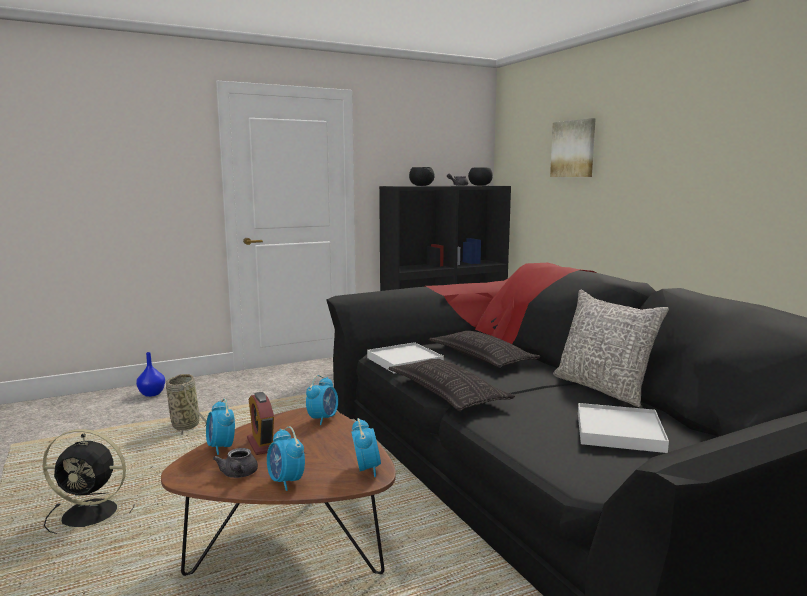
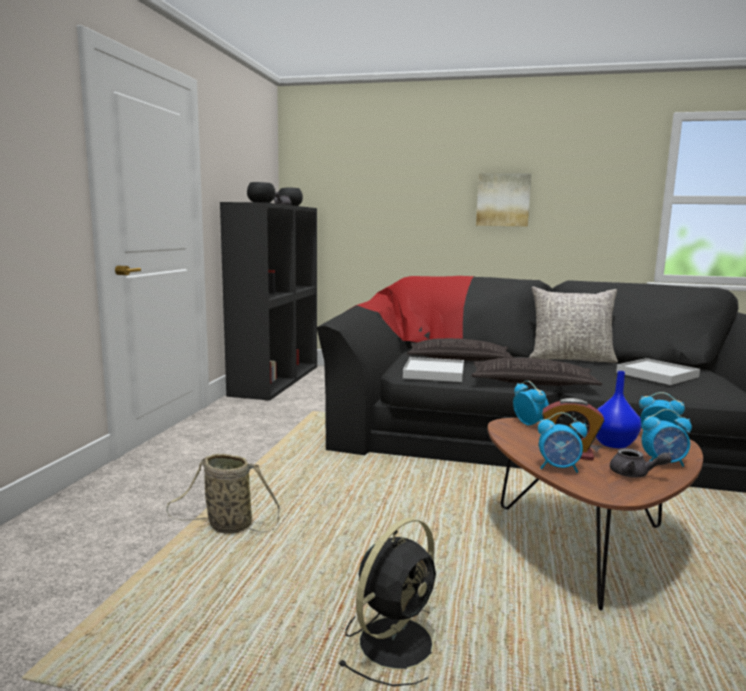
camera: 50 degrees left, 0 degrees up
(151, 394) = (69, 521): blue vase -> blue vase (612, 444)
(573, 149) = (394, 175): picture -> picture (503, 200)

